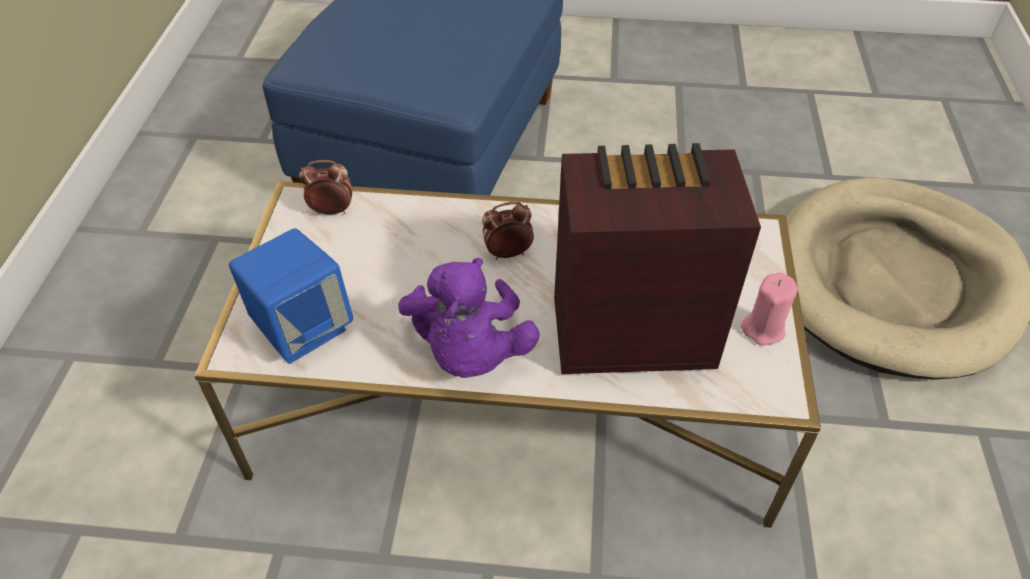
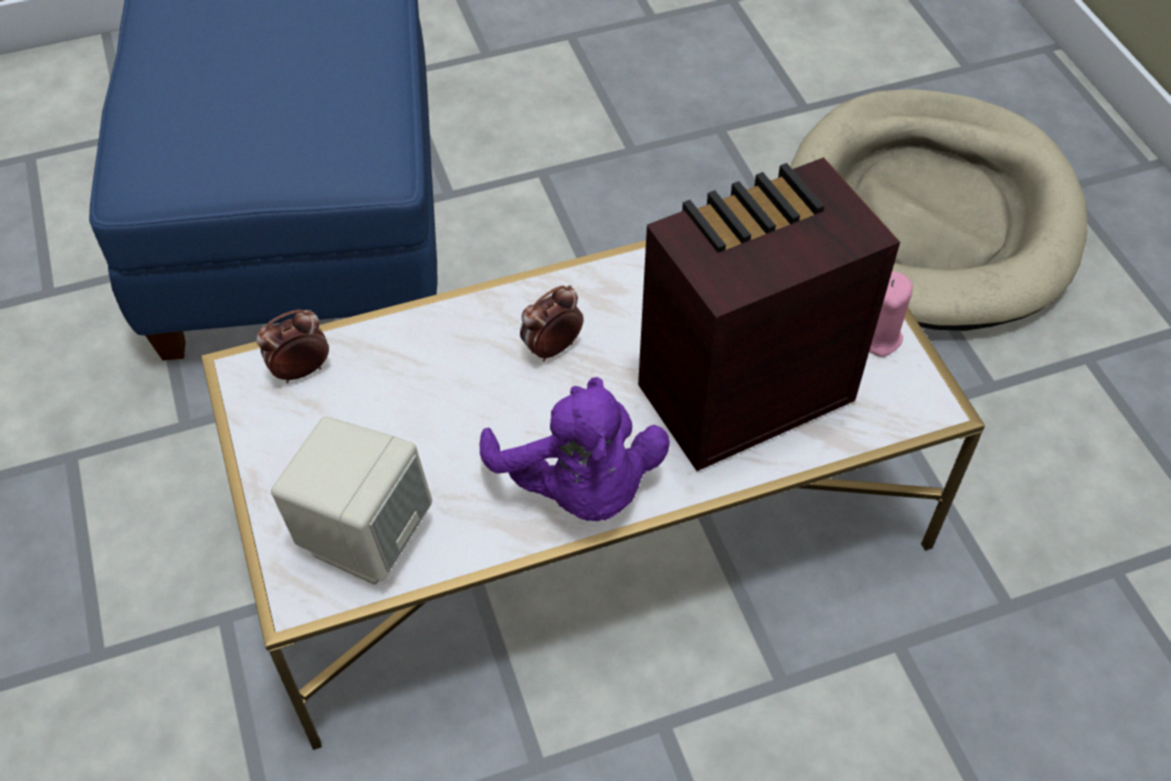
camera: 25 degrees left, 5 degrees up
(303, 329) = (364, 535): blue speaker -> beige speaker

